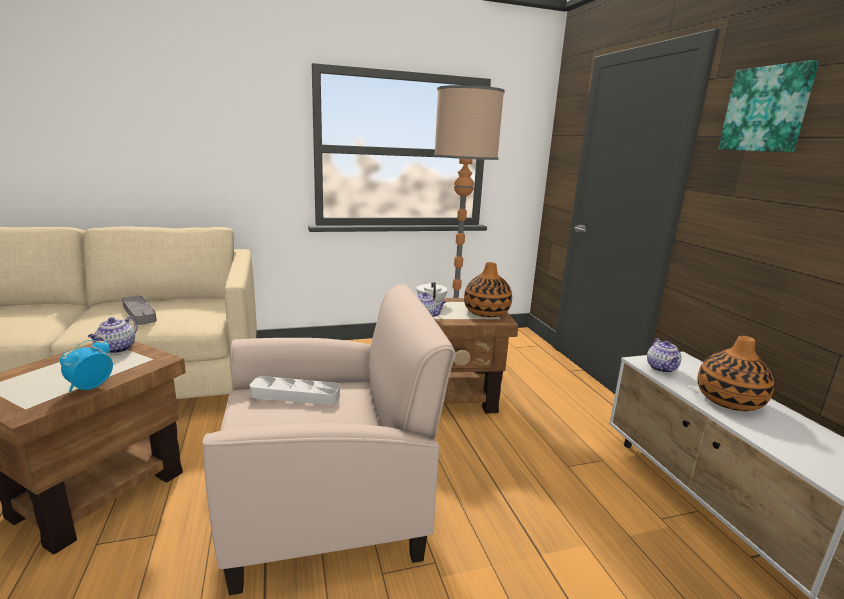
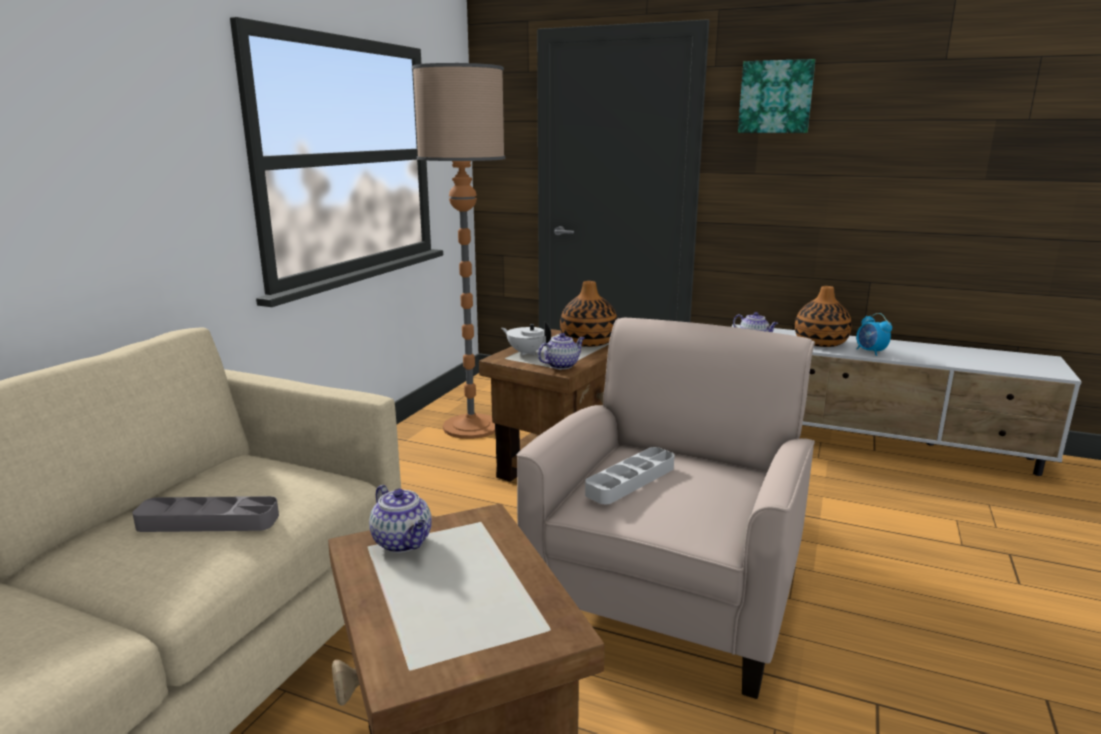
camera: 50 degrees left, 0 degrees up
(90, 387) = (529, 574): alarm clock -> alarm clock (870, 352)

